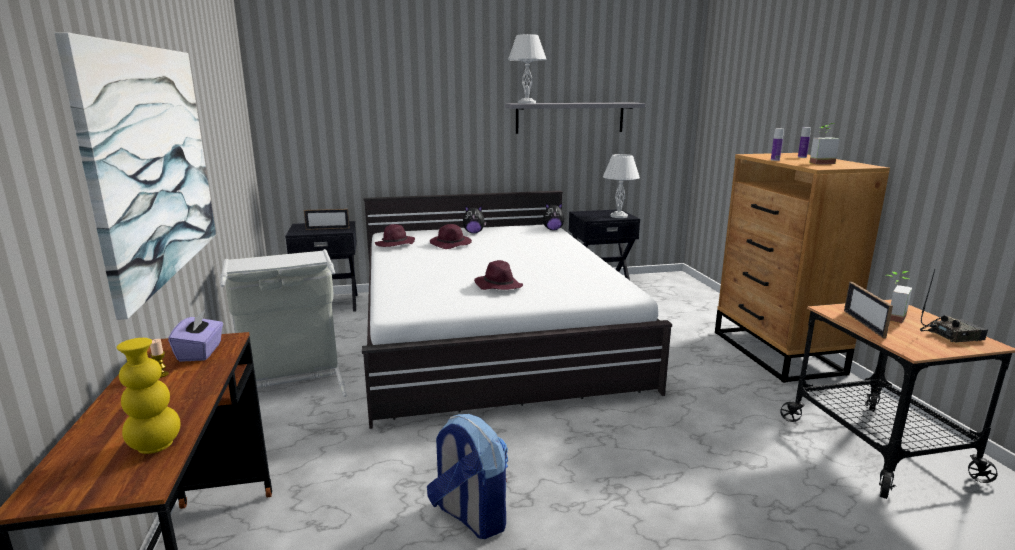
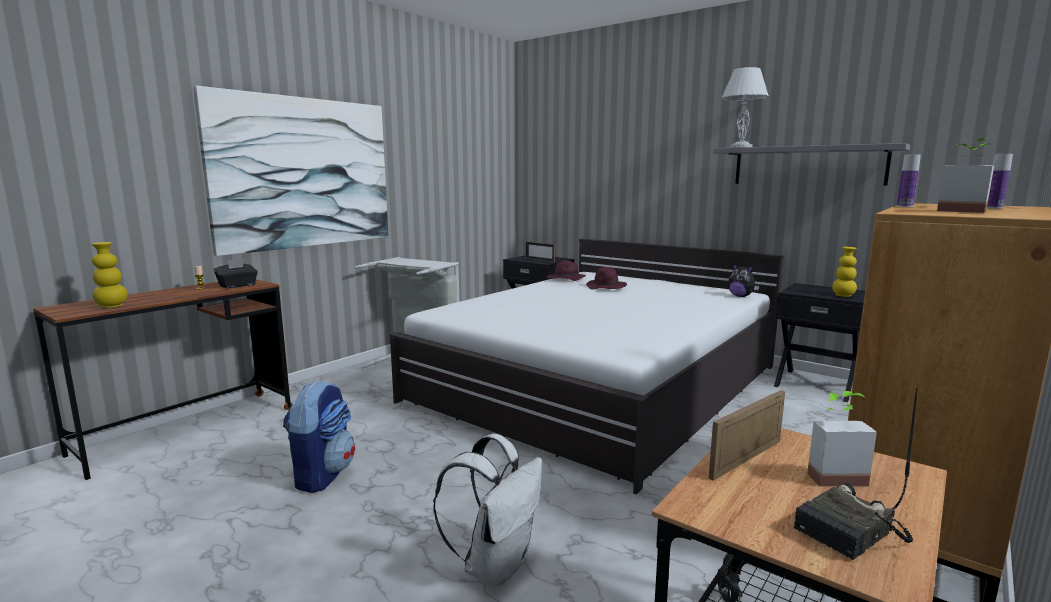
camera: 50 degrees right, 5 degrees down
(201, 352) = (237, 285): purple tissue box -> black tissue box
(474, 232) = (654, 284): plush toy -> none
(498, 286) = (540, 318): purple hat -> none
(618, 216) = (843, 296): white table lamp -> yellow vase
(699, 478) = (496, 564): none -> white backpack
(951, 335) = (852, 534): radio -> radio turned 105 degrees clockwise

